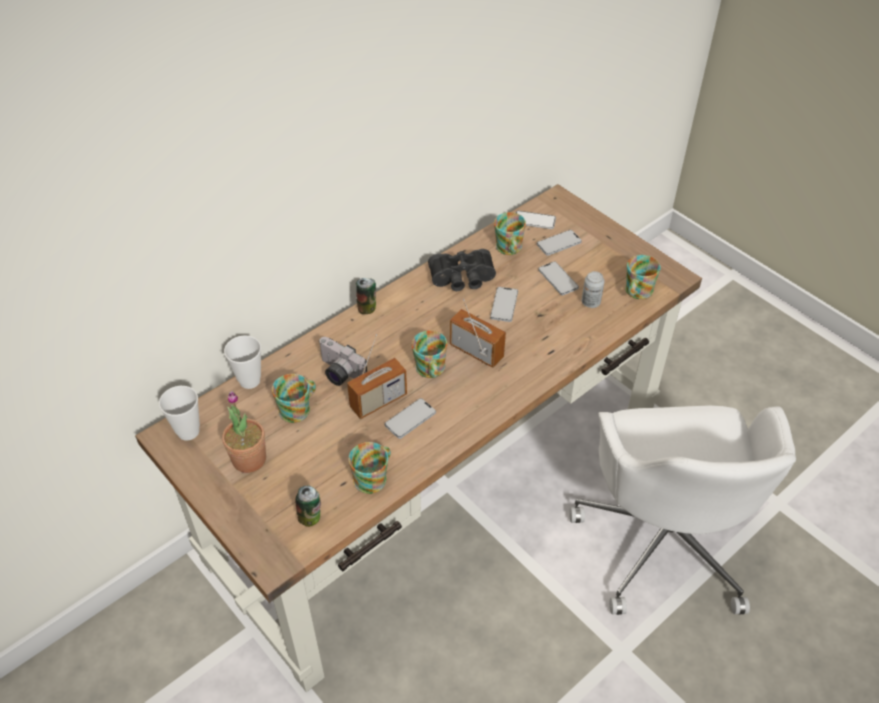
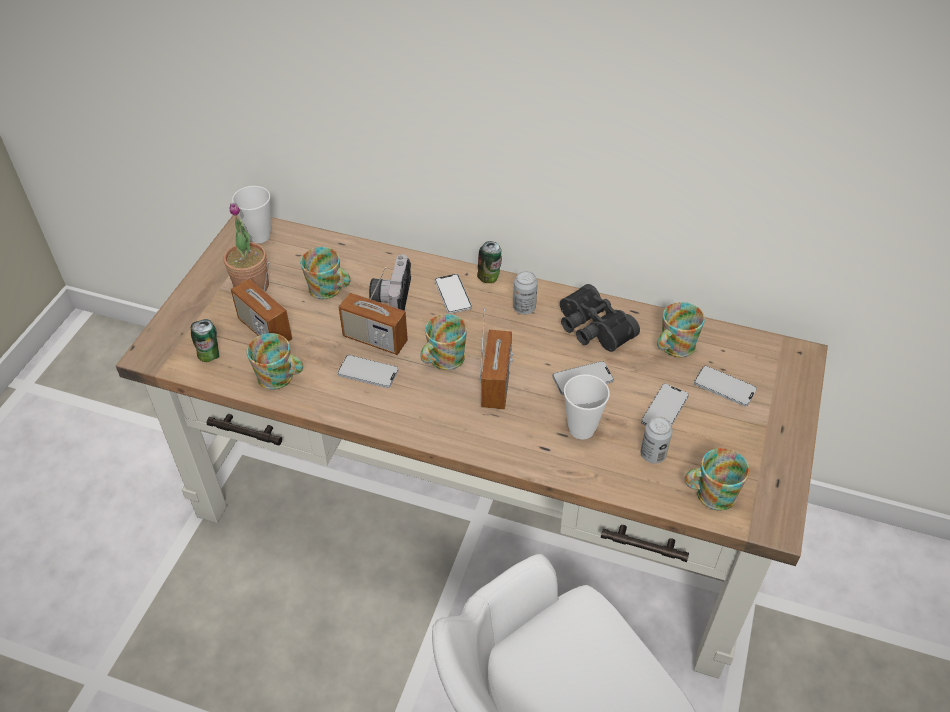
camera: 60 degrees right, 0 degrees up
(249, 380) = (340, 244): cup -> cup (581, 429)
(311, 468) = (265, 330): none -> radio
(414, 304) = (524, 308): none -> can
(534, 221) = (741, 350): phone -> phone (453, 294)

